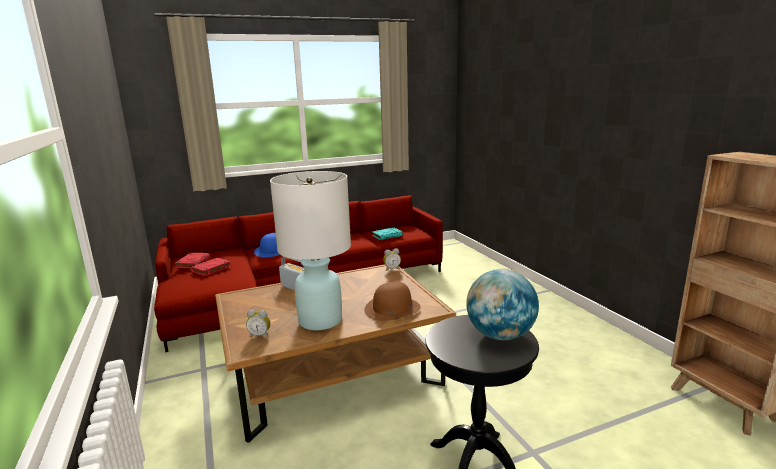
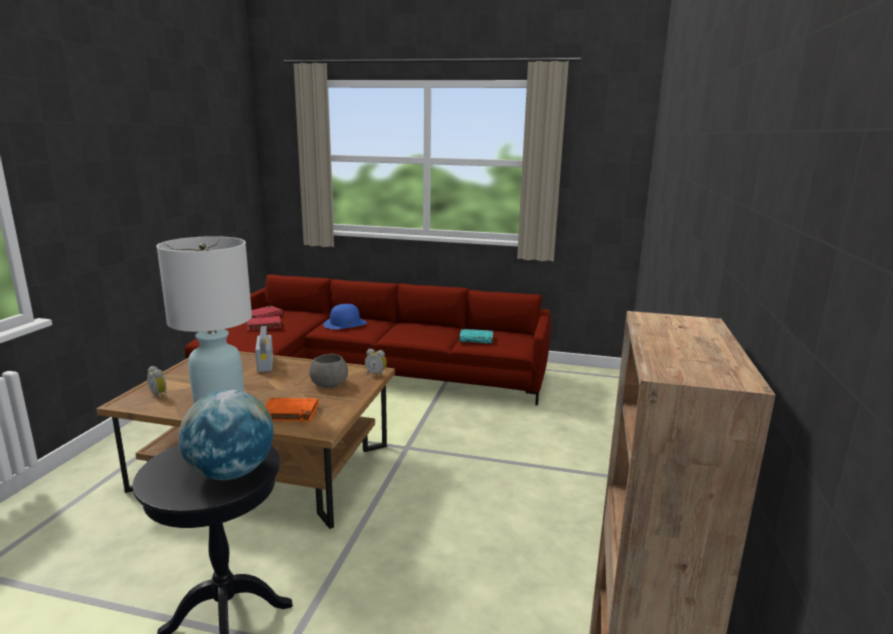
camera: 35 degrees right, 0 degrees up
(374, 284) = (328, 384): none -> grey bowl
(392, 308) = (289, 413): brown hat -> orange book

